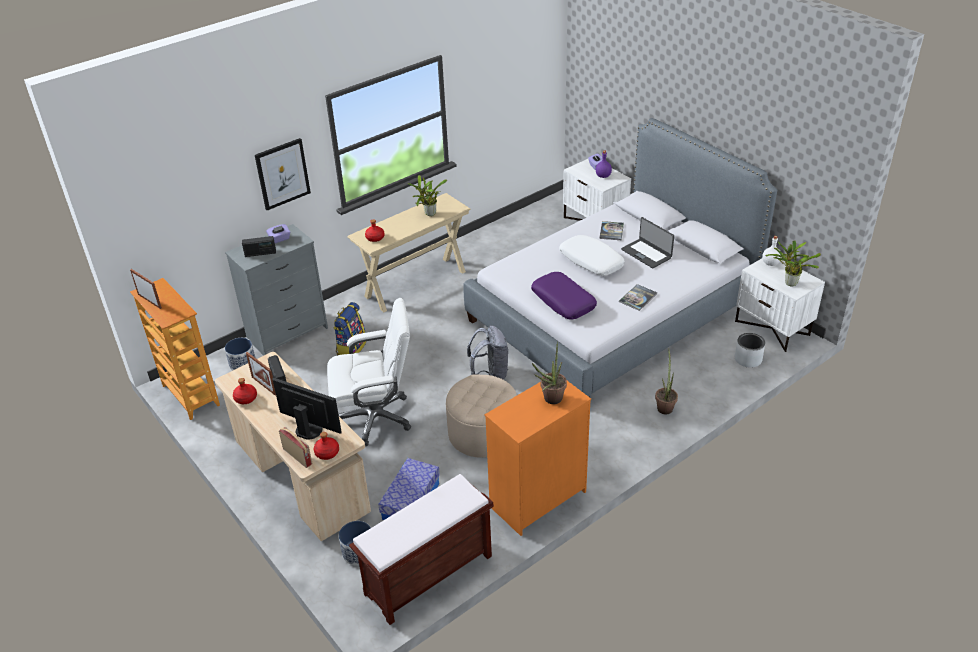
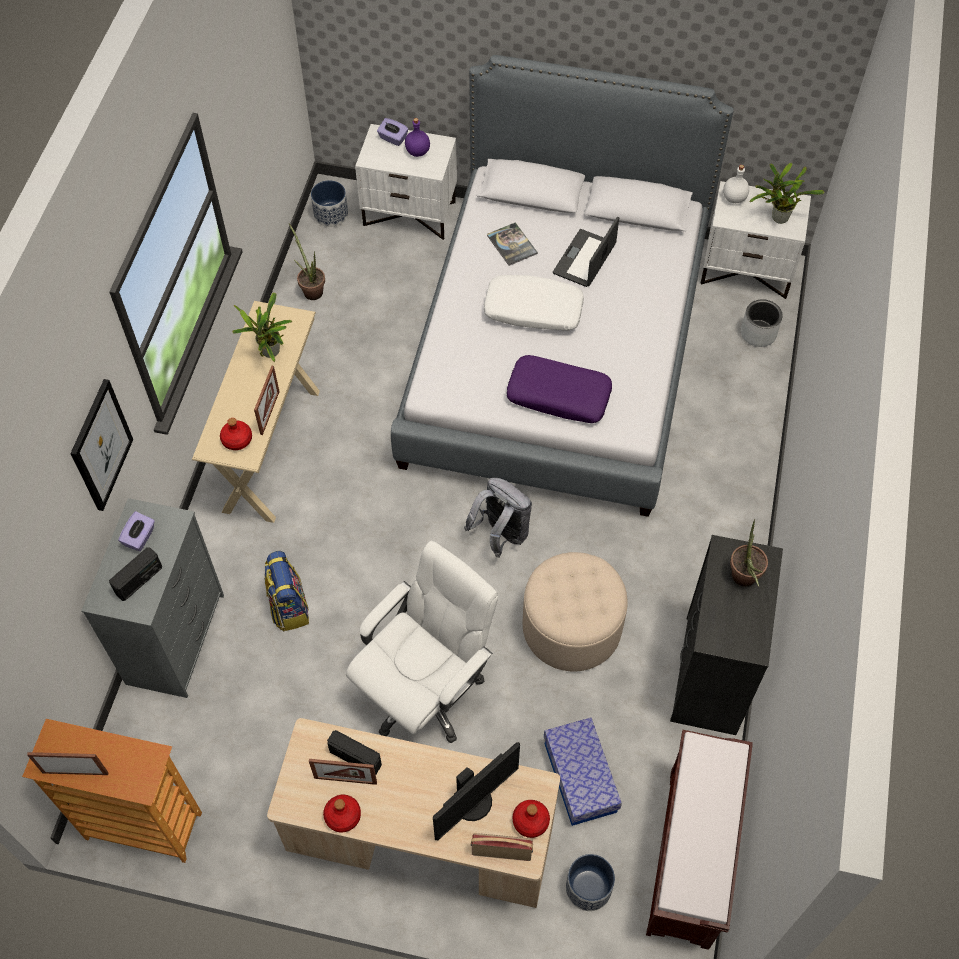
camera: 40 degrees left, 20 degrees up
(242, 364) = (164, 728): planter -> planter (330, 214)
(309, 429) = (473, 803): monitor -> monitor turned 150 degrees clockwise
(402, 235) = (270, 413): none -> picture frame
(537, 499) = (709, 674): orange dresser -> black dresser
(638, 298) = (637, 338): book -> none
(646, 253) = (585, 259): laptop -> laptop turned 105 degrees clockwise
(665, 406) = (729, 456): potted plant -> potted plant (311, 289)

